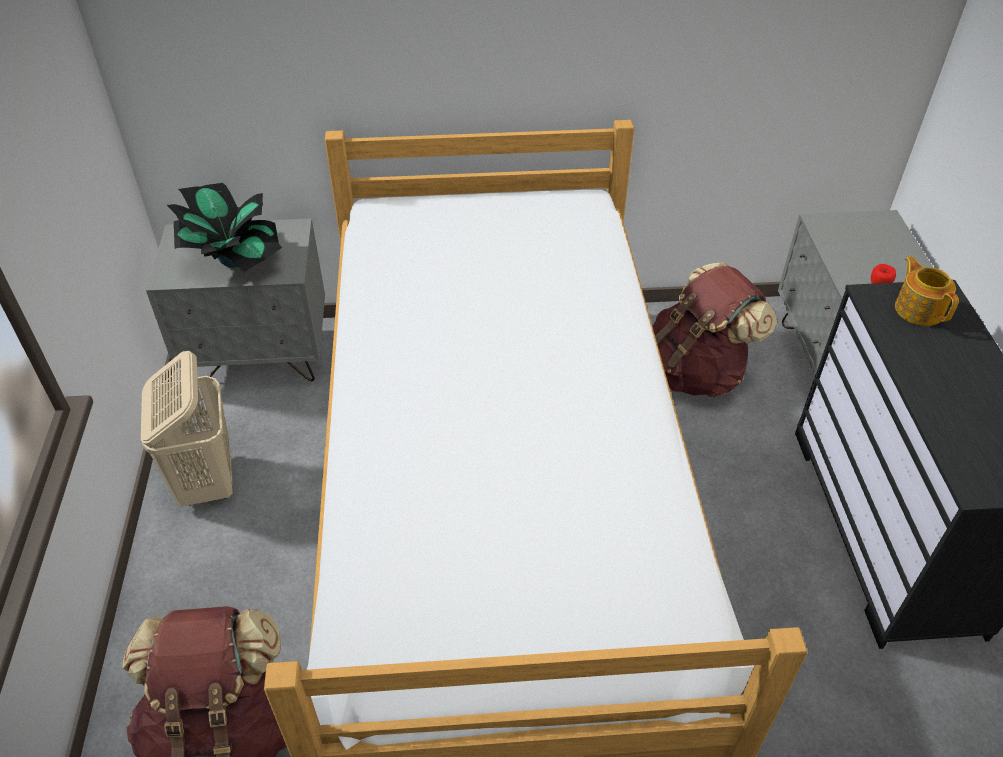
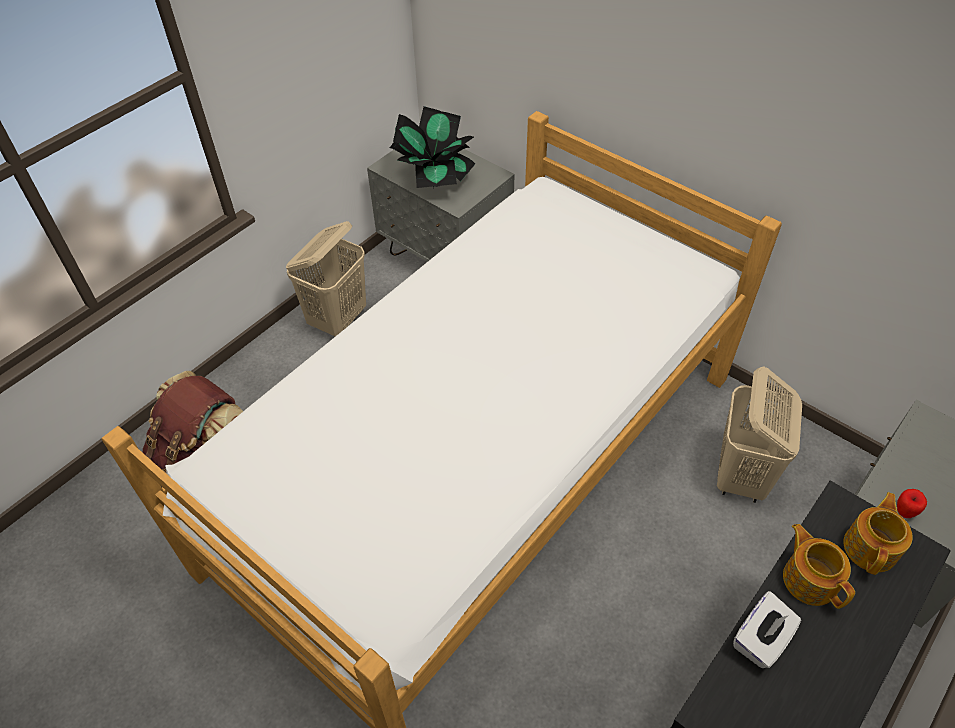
camera: 45 degrees right, 5 degrees up
(696, 372) = (740, 476): brown backpack -> beige laundry basket
(914, 355) = (809, 579): none -> teapot
(940, 415) = (761, 640): none -> white tissue box

